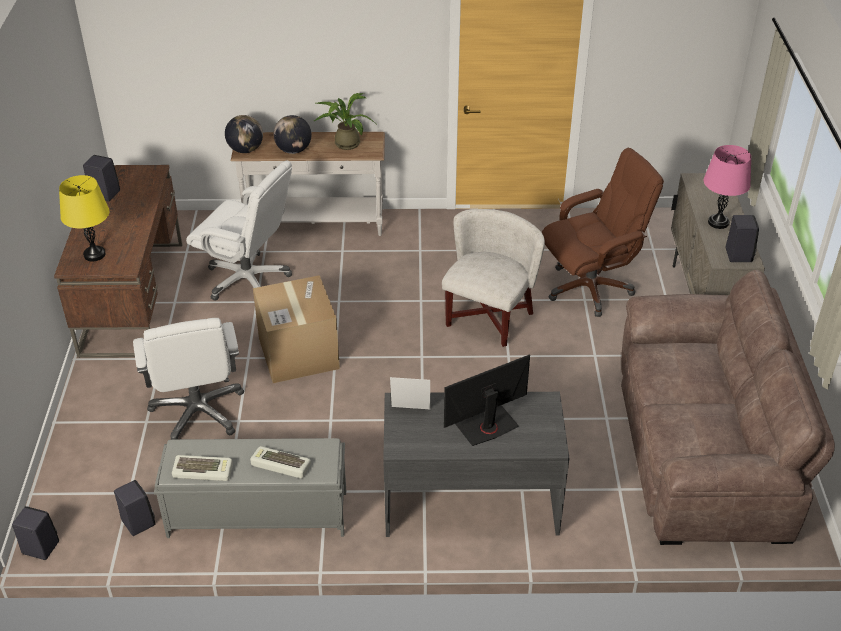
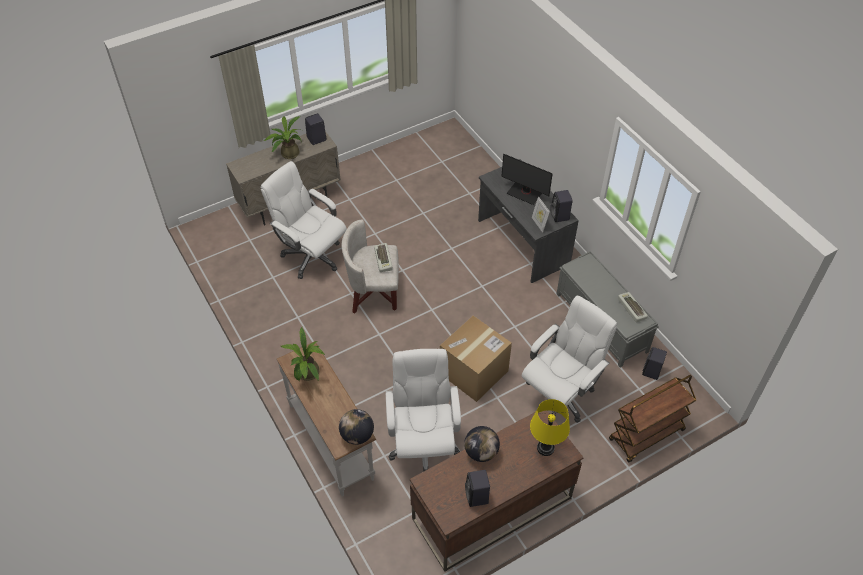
camera: 120 degrees left, 10 degrees up
(39, 547) = (704, 405): black speaker -> black speaker (560, 216)
(68, 461) = (646, 435): none -> brown cart
(280, 466) = (600, 279): keyboard -> keyboard (384, 259)
(293, 150) = (338, 402): globe -> globe (481, 452)
(590, 288) = (311, 256): brown office chair -> white office chair
(704, 449) = (418, 172): brown sofa -> none
(718, 222) = (287, 154): pink table lamp -> potted plant

